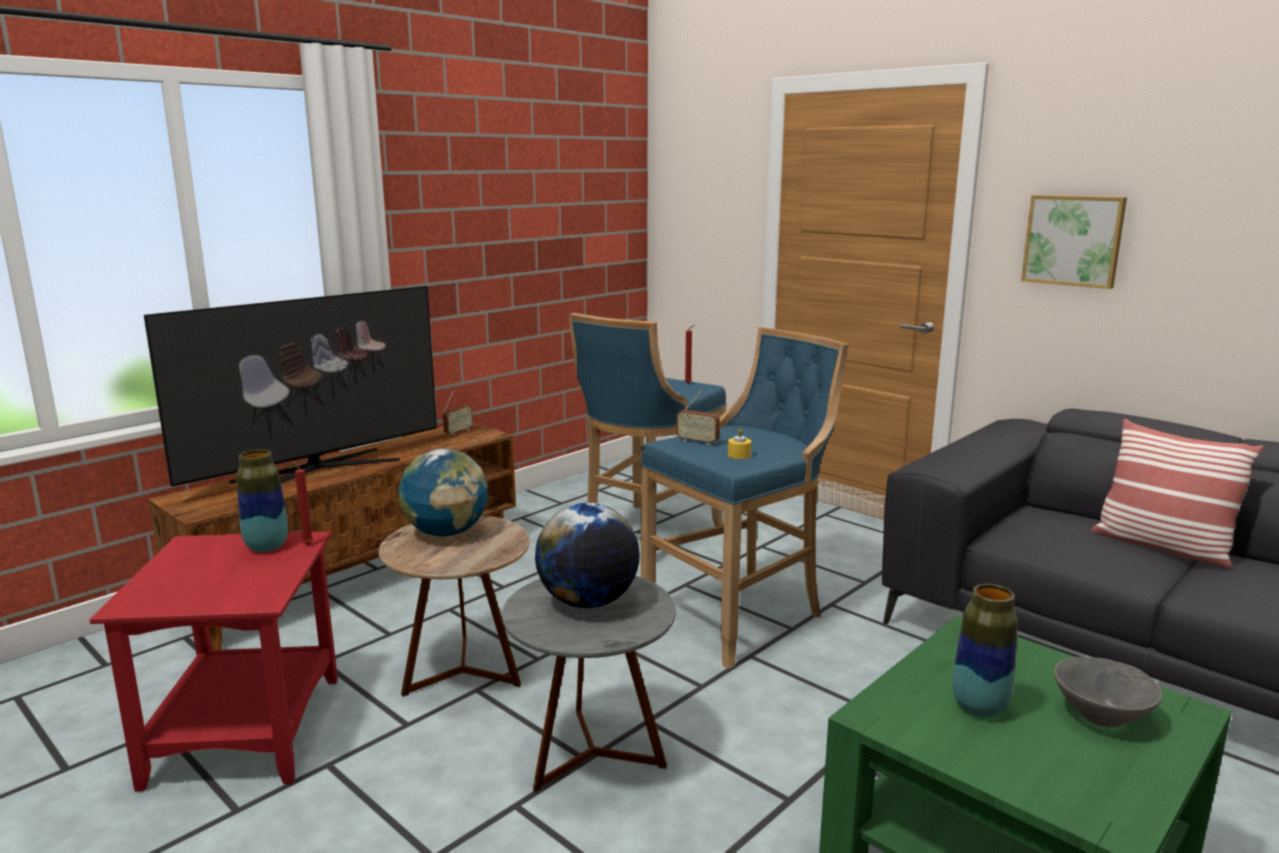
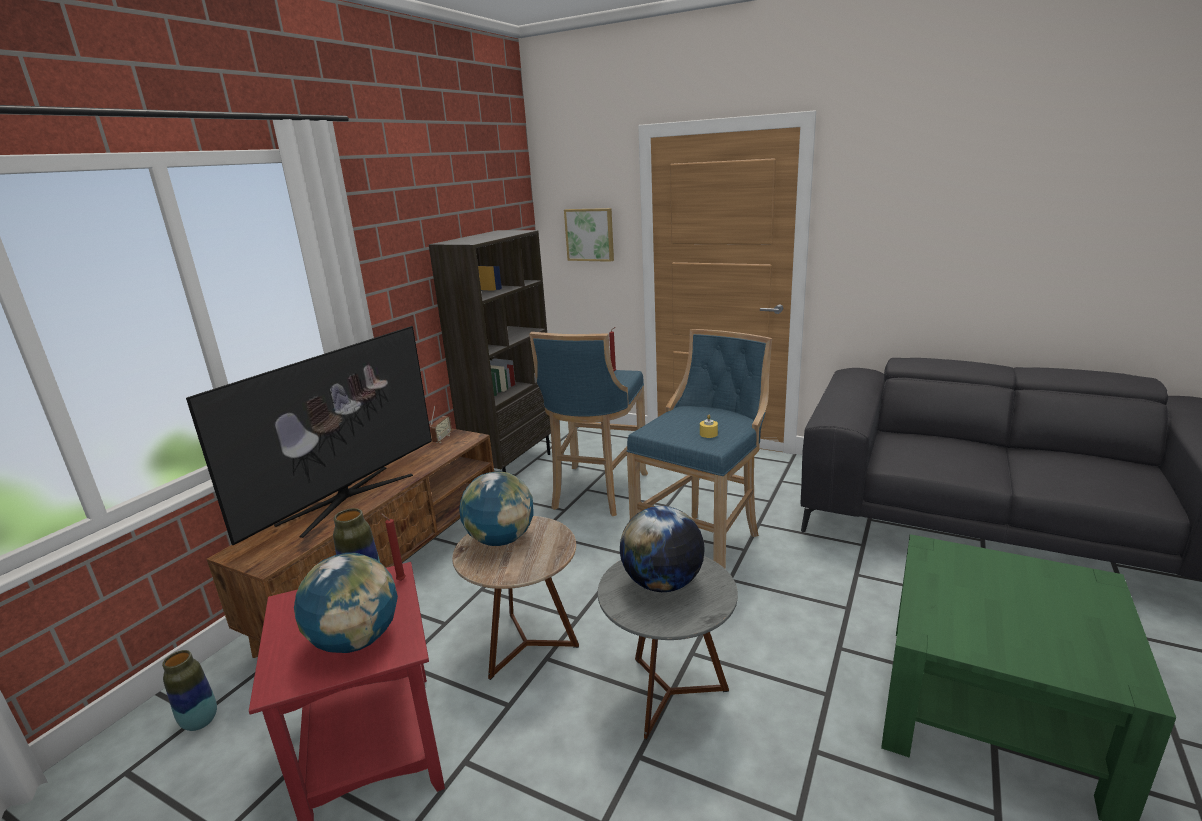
camera: 15 degrees left, 5 degrees up
(225, 584) = (356, 640): none -> globe
(565, 494) = (513, 466): none -> brown bookcase
(697, 442) = (668, 426): radio -> none
(979, 707) = (982, 610): vase -> vase (200, 721)
(1073, 240) = (886, 239): picture -> picture (590, 234)
(1102, 716) = (1058, 598): grey bowl -> none
(1161, 546) = (985, 450): pillow -> none

